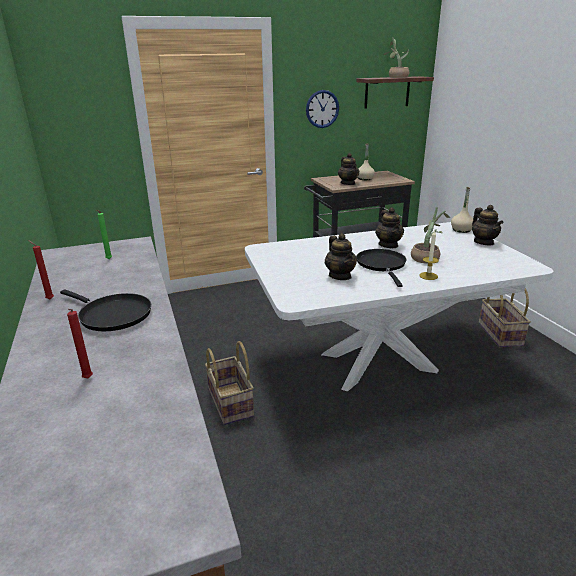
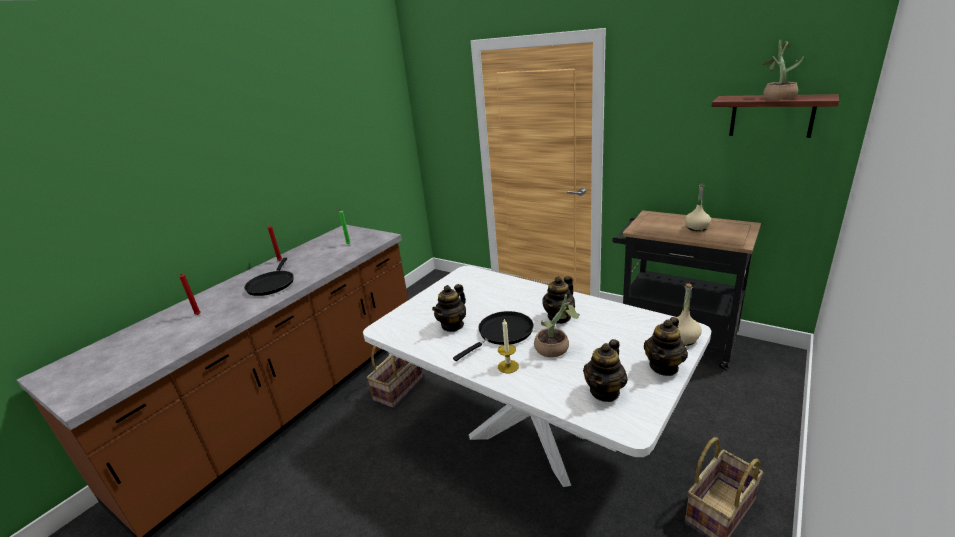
camera: 55 degrees right, 0 degrees up
(322, 109) = (664, 132): wall clock -> none
(348, 183) = (660, 229): teapot -> teapot (605, 391)

